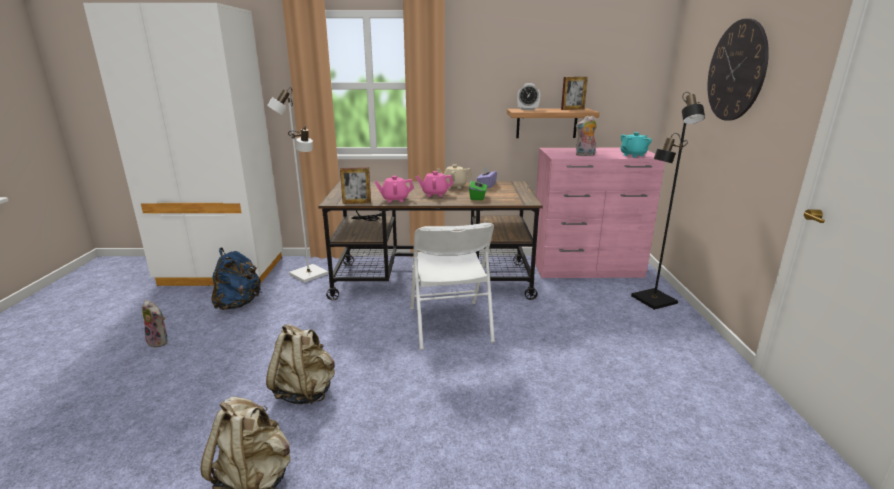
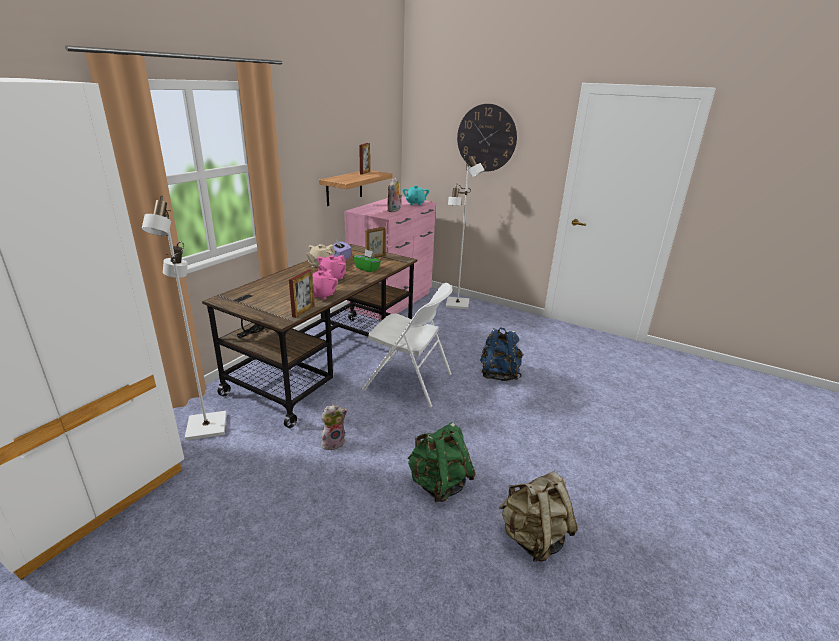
camera: 60 degrees left, 5 degrees up
(160, 341) = (228, 587): plush toy -> plush toy (333, 442)
(238, 304) = (210, 497): blue backpack -> blue backpack (499, 374)
(305, 391) = (438, 484): beige backpack -> green backpack
(511, 193) = (375, 257): none -> picture frame
(527, 109) = (341, 178): alarm clock -> none
(654, 299) = (457, 303): black floor lamp -> white floor lamp

